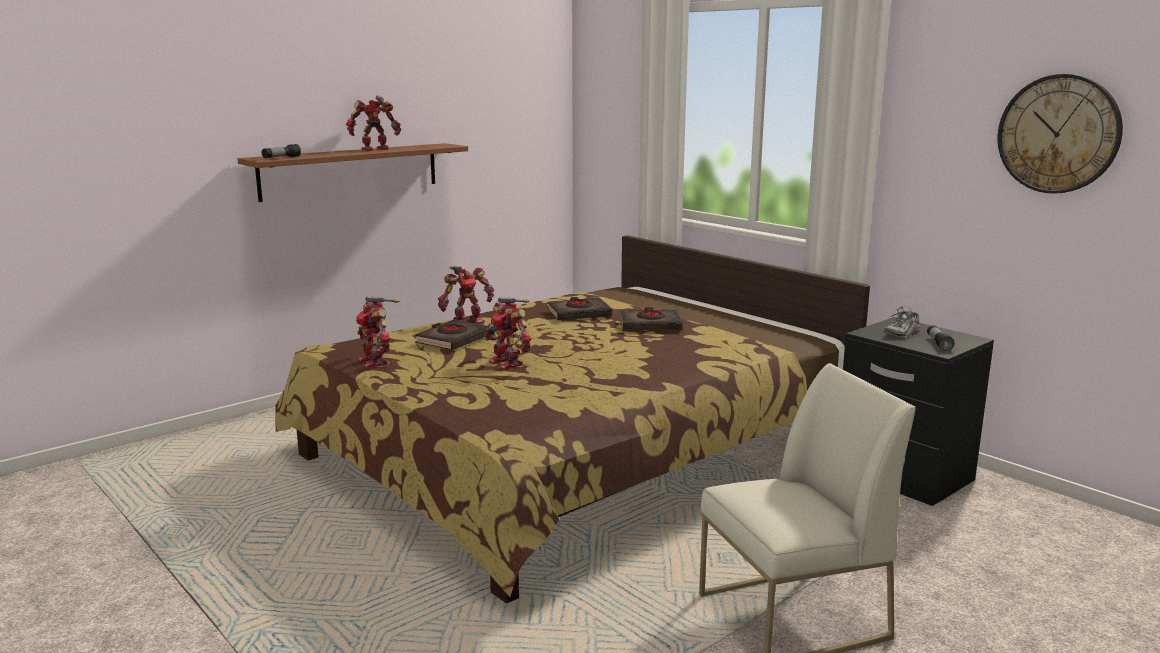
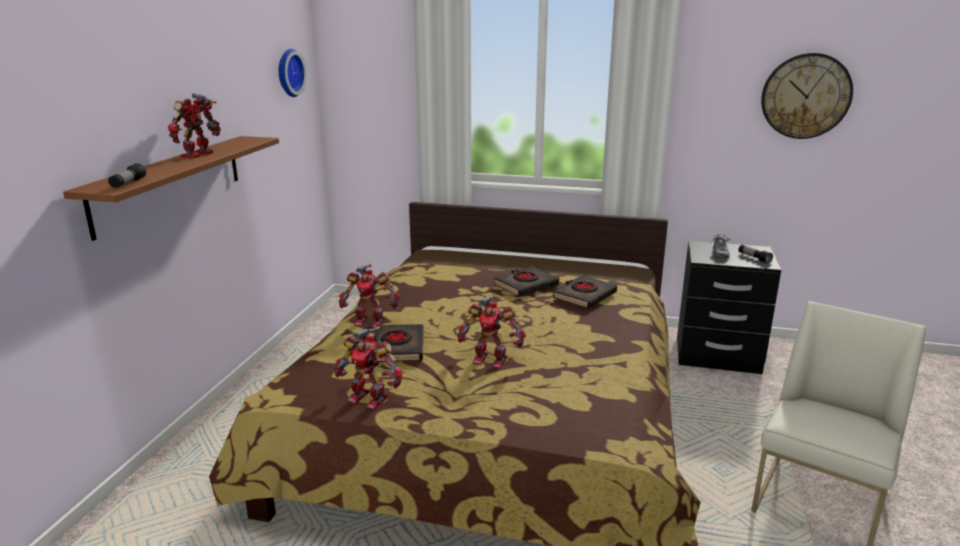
camera: 35 degrees left, 5 degrees up
(466, 321) = (370, 321): toy robot -> toy robot turned 75 degrees clockwise
(525, 91) = (288, 73): none -> wall clock
(579, 314) = (452, 287): black book -> black book (584, 296)

